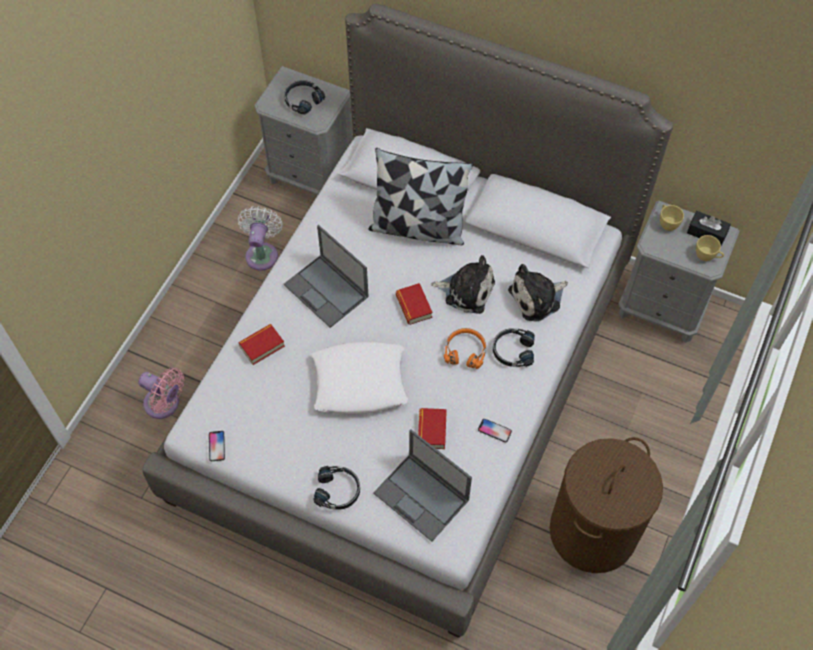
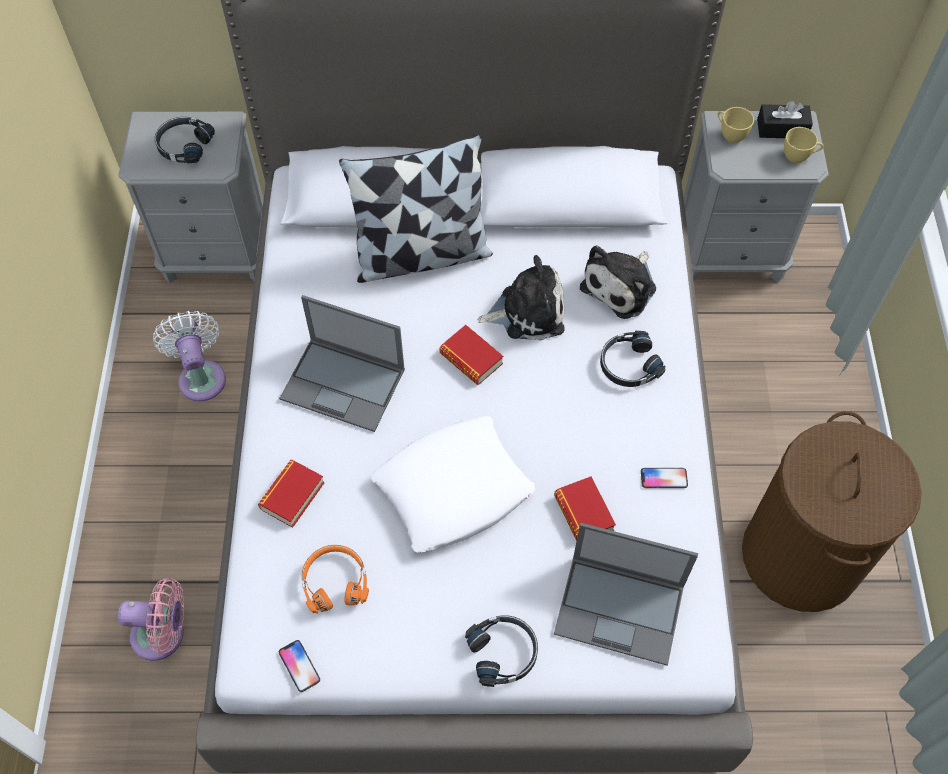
camera: 25 degrees left, 0 degrees up
(465, 351) = (569, 389): orange headphones -> orange headphones (335, 581)

